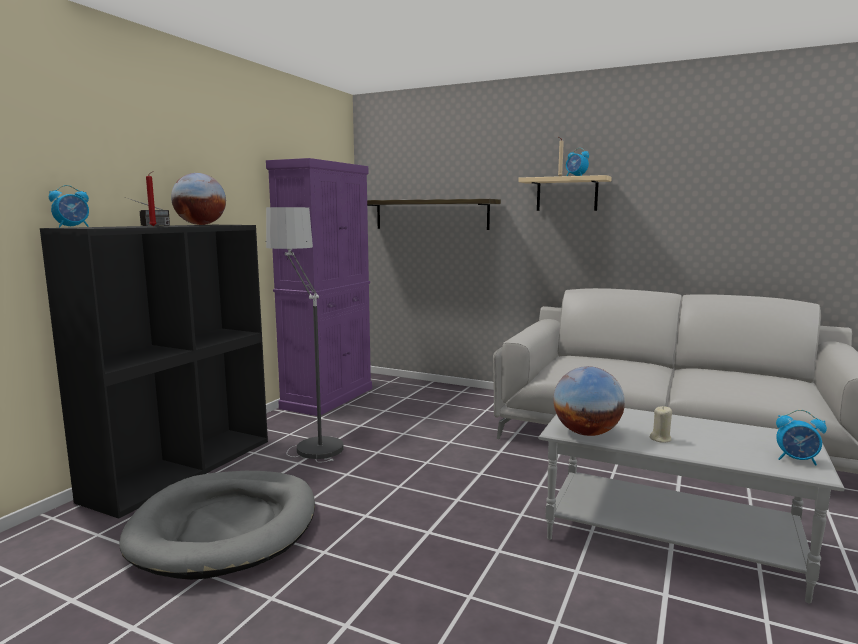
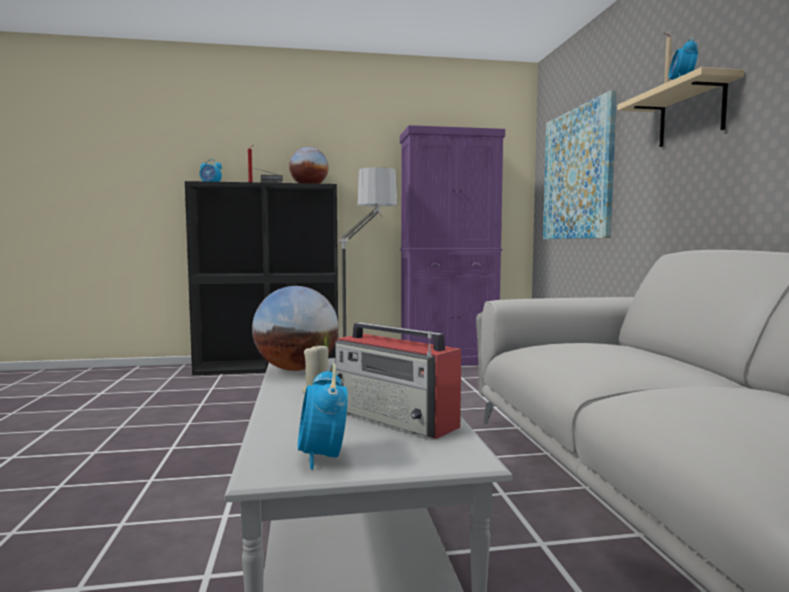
camera: 55 degrees right, 5 degrees down
(225, 527) = (201, 395): grey dog bed -> none
(431, 214) = (577, 174): shelf -> picture
(733, 434) = (396, 419): none -> radio

